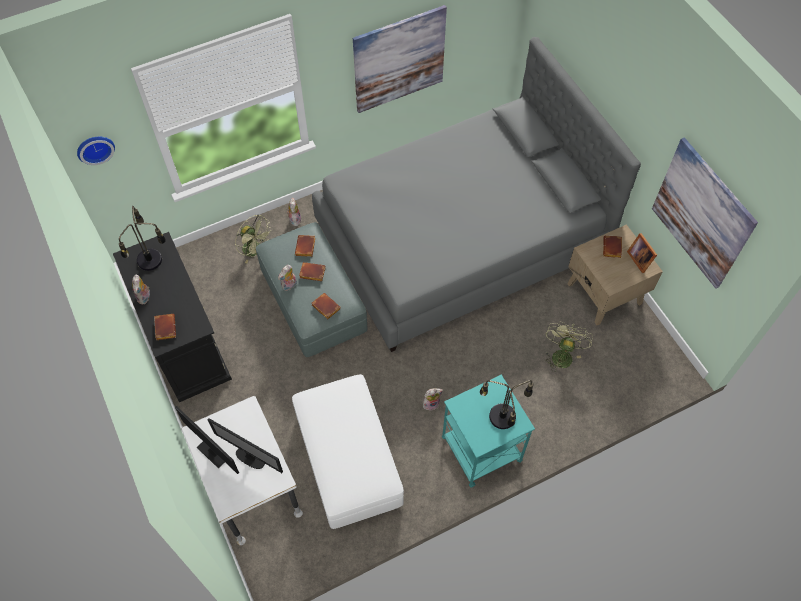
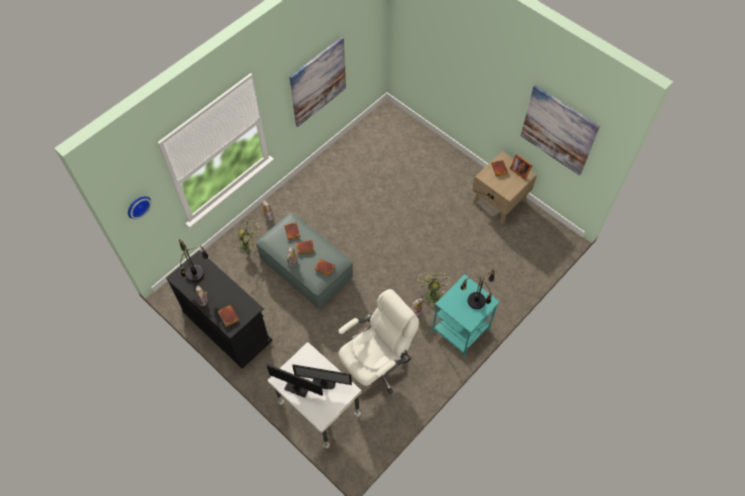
camera: 20 degrees left, 0 degrees up
(348, 459) = (376, 366): white ottoman -> white office chair
(461, 238) = (390, 193): grey bed -> none
(562, 354) = (487, 250): green fan -> green fan (431, 293)

